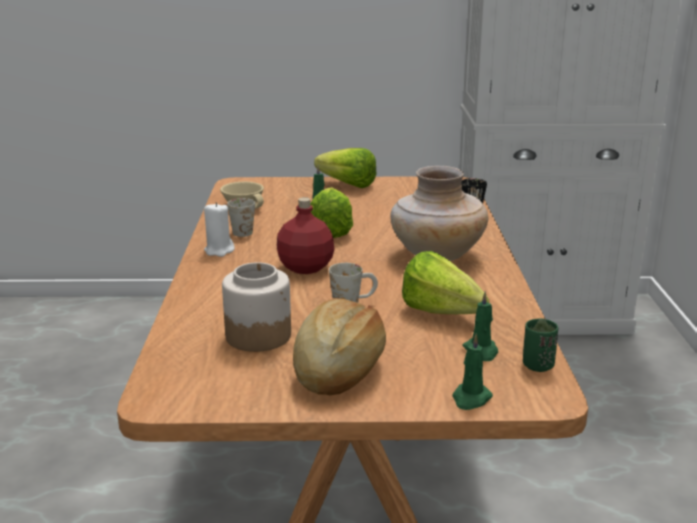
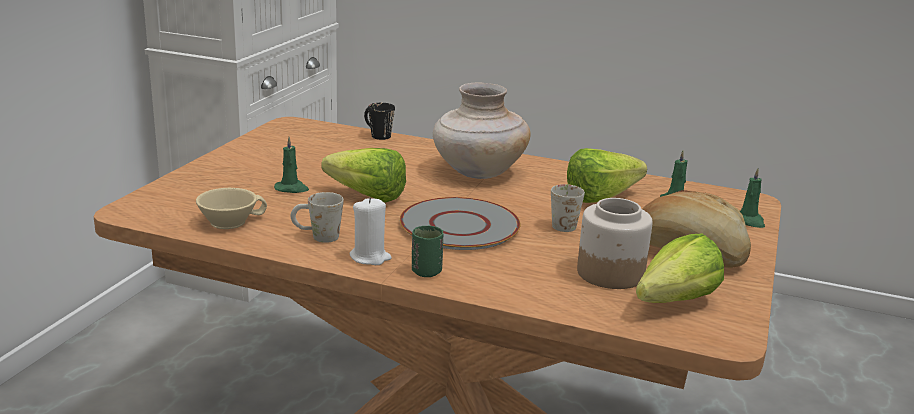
camera: 70 degrees left, 0 degrees up
(304, 267) = (460, 226): red bottle -> grey plate
(343, 184) = (225, 163): lettuce -> lettuce (667, 304)
(537, 366) = (705, 191): green cup -> green cup (426, 272)

